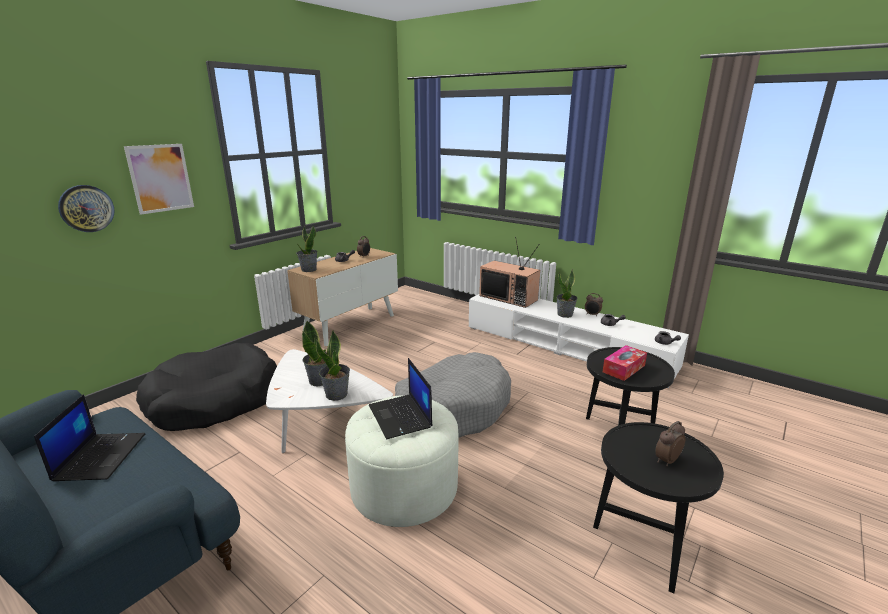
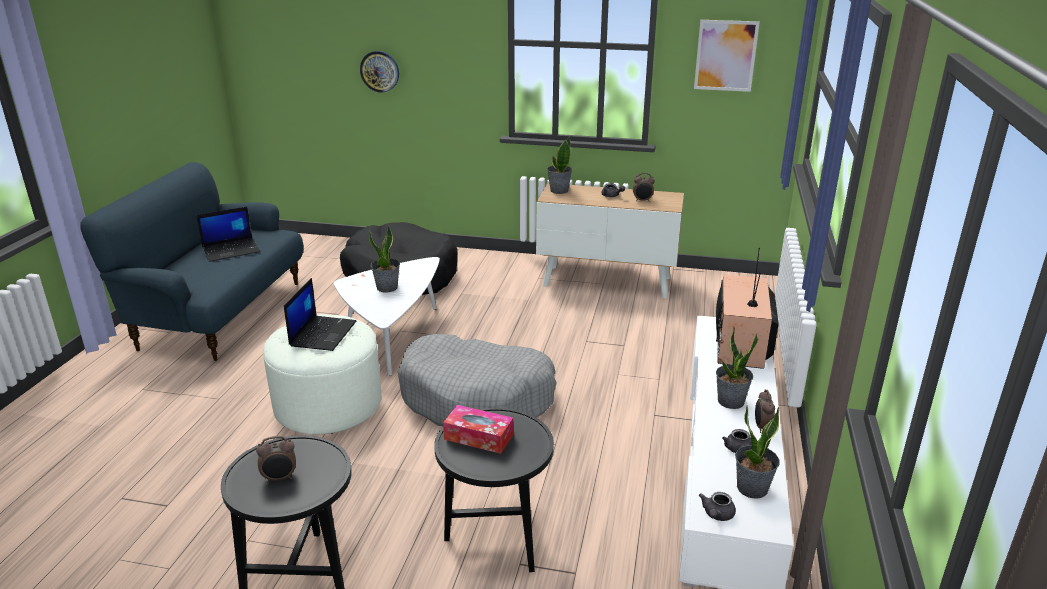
camera: 65 degrees right, 5 degrees up
(160, 178) = (442, 54): picture -> picture (725, 55)
(337, 394) = (368, 302): potted plant -> potted plant (752, 488)
(401, 417) = (323, 333): laptop -> laptop turned 150 degrees clockwise
(666, 460) = (280, 478): alarm clock -> alarm clock turned 135 degrees clockwise

